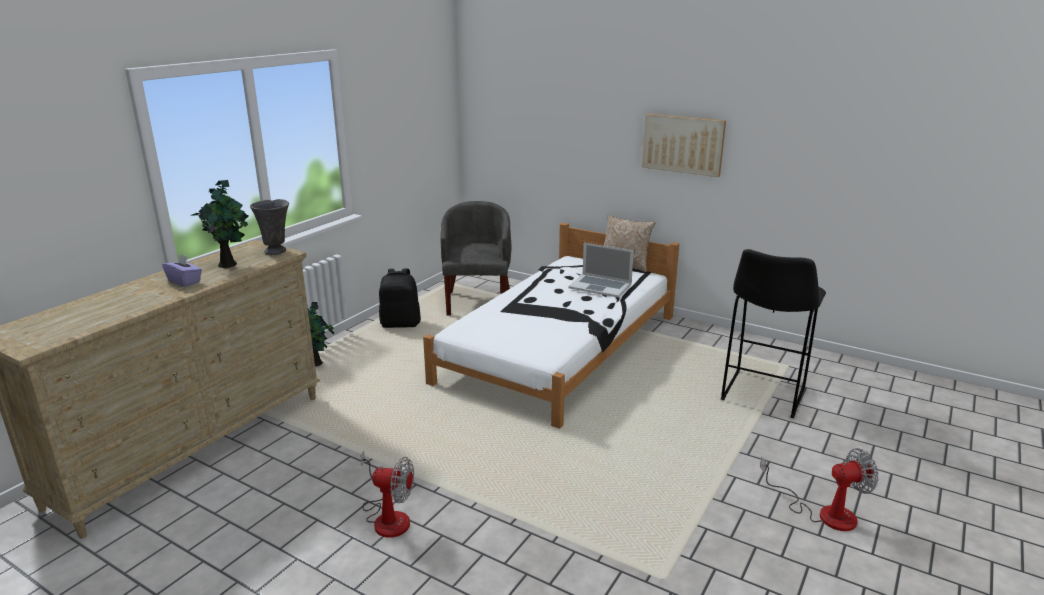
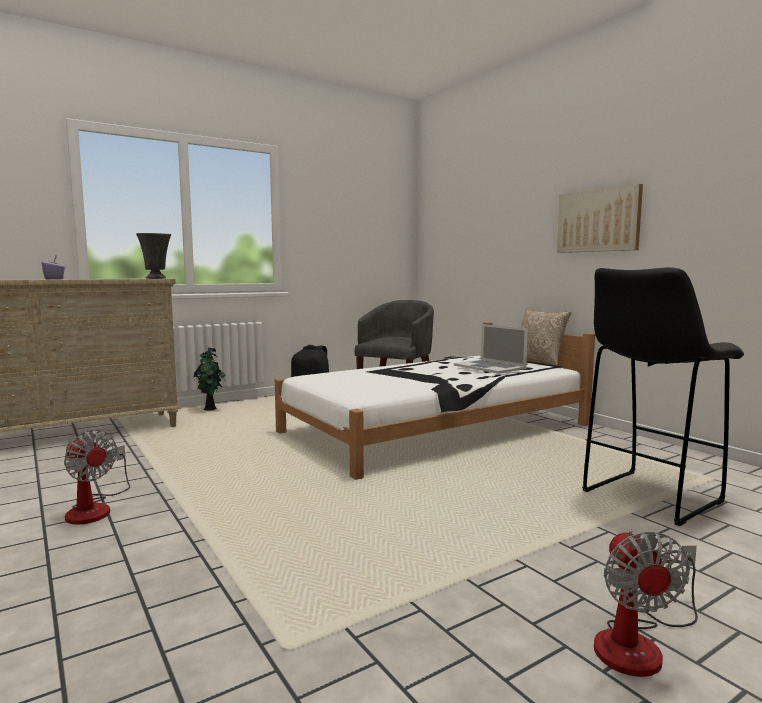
camera: 25 degrees right, 15 degrees down
(229, 264) = (107, 278): potted plant -> none
(824, 513) = (639, 643): fan -> fan turned 75 degrees clockwise

